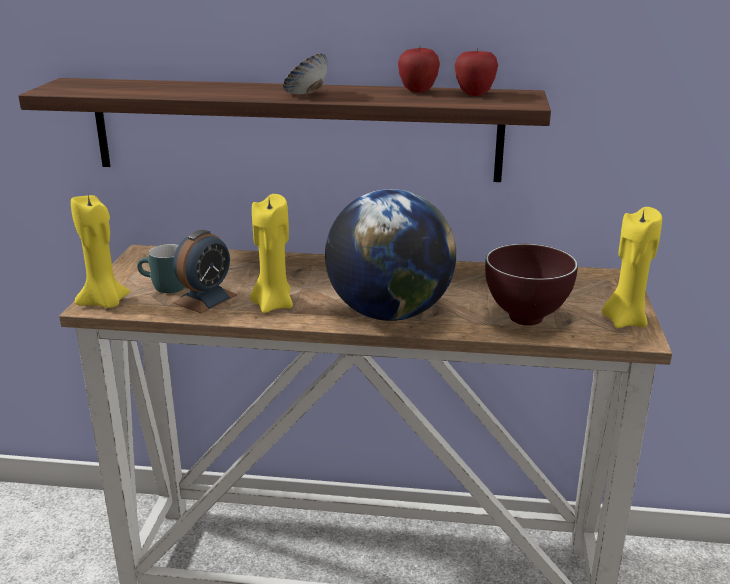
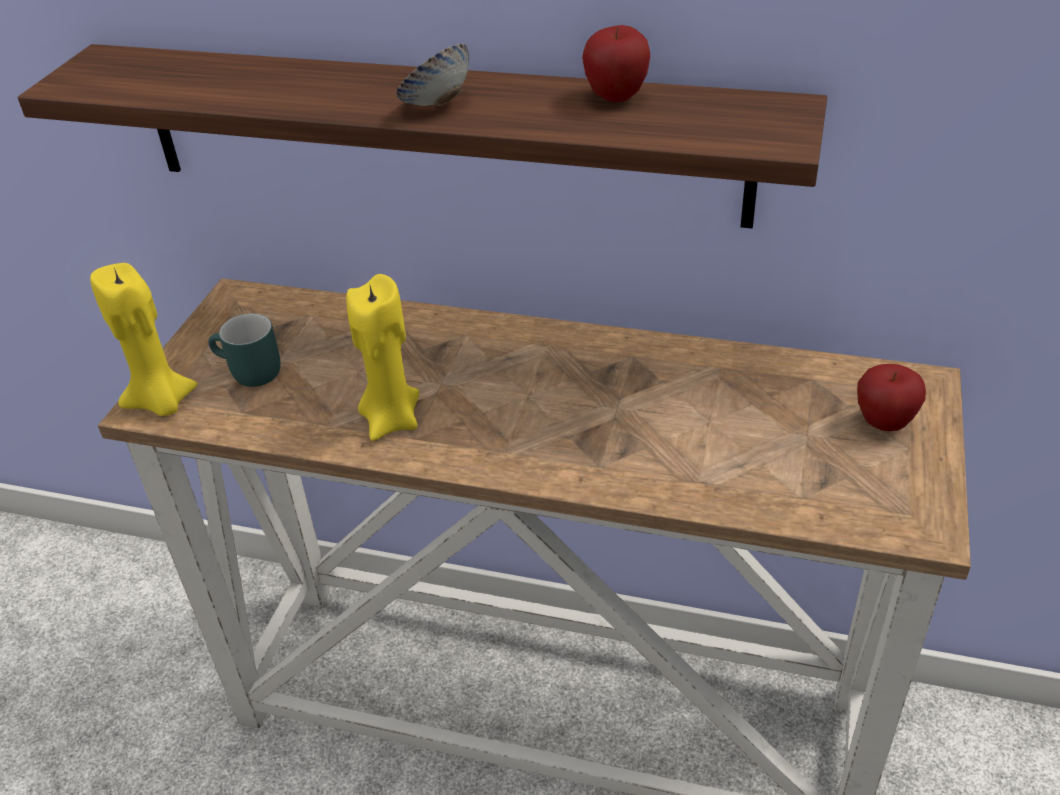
camera: 10 degrees right, 15 degrees up
(205, 299) = (299, 401): alarm clock -> none
(389, 313) = (554, 449): globe -> none
(474, 94) = (705, 109): apple -> apple (883, 423)
(528, 320) = (760, 476): brown bowl -> none
(625, 321) = (912, 488): yellow candle -> none

